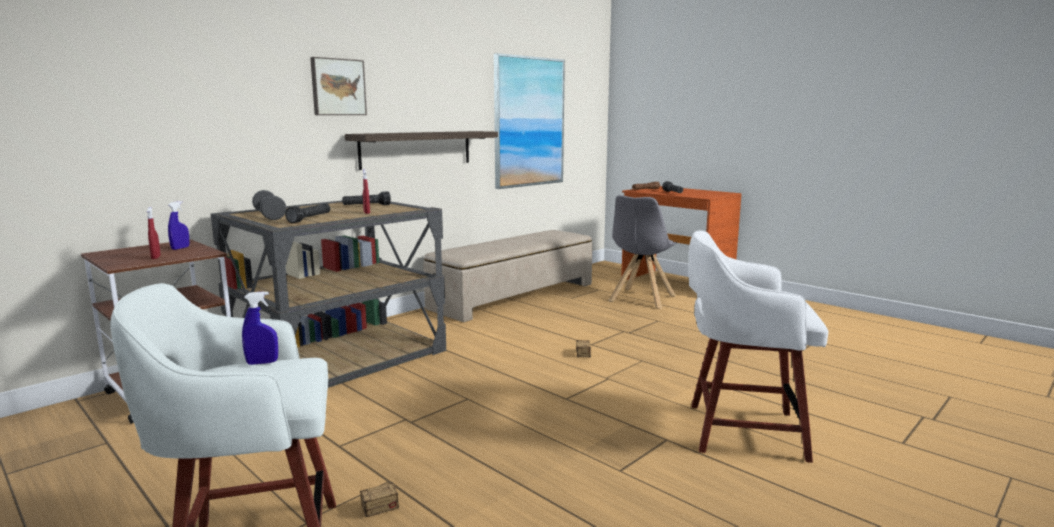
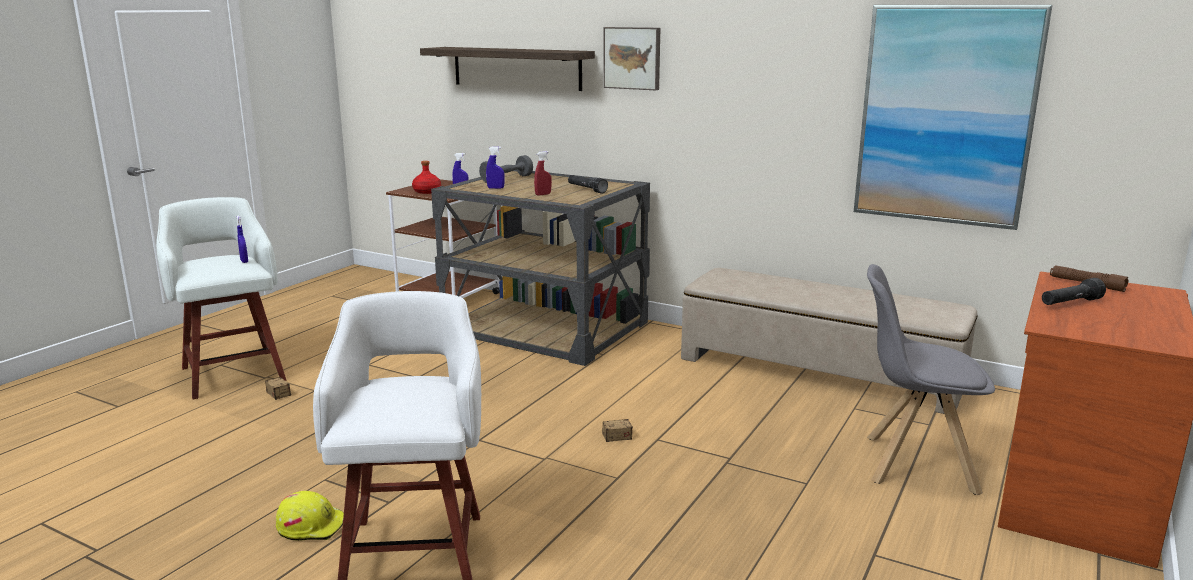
camera: 75 degrees right, 5 degrees up
(156, 257) = (427, 191): red spray bottle -> red bottle
(310, 219) = (495, 188): black flashlight -> blue spray bottle
(416, 149) = (725, 136): shelf -> shelf (516, 68)
(706, 476) = (311, 526): none -> yellow hard hat

